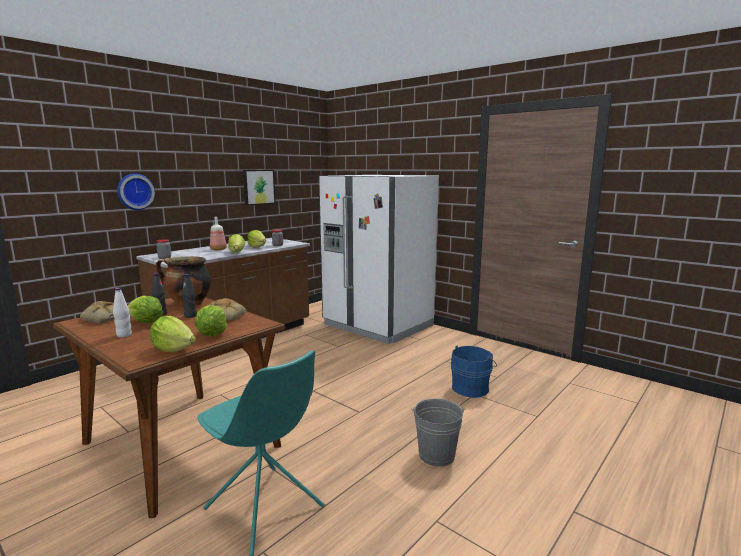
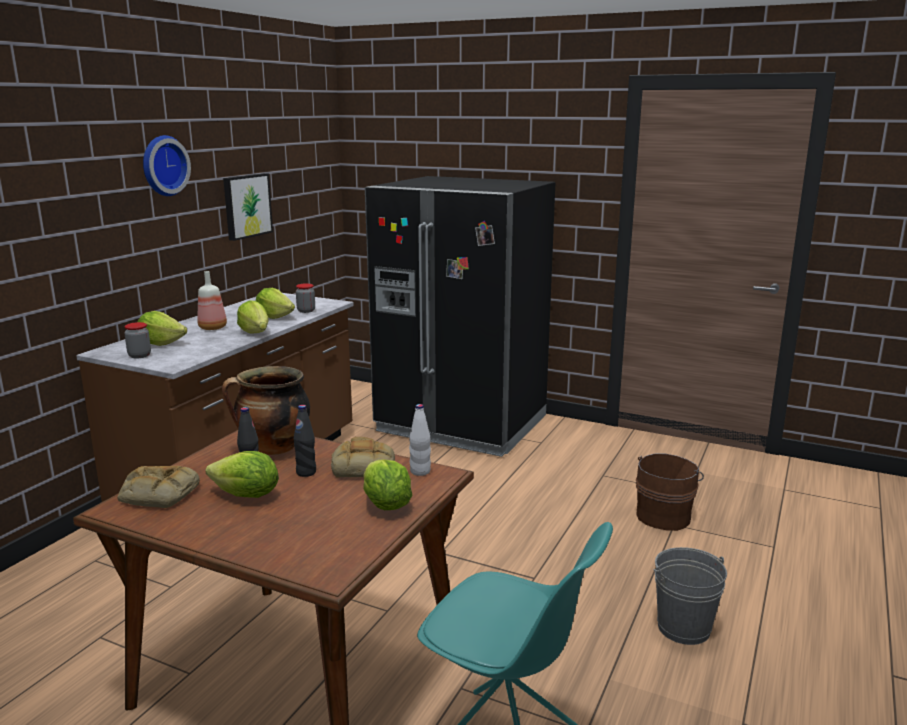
camera: 15 degrees left, 5 degrees up
(124, 335) = (241, 526): white bottle -> white bottle (420, 471)
(135, 191) = (64, 237): wall clock -> wall clock (162, 165)
(173, 349) = (359, 542): lettuce -> lettuce (161, 343)
(378, 325) = (462, 424): white fridge -> black fridge
(471, 388) = (664, 515): blue bucket -> brown bucket

